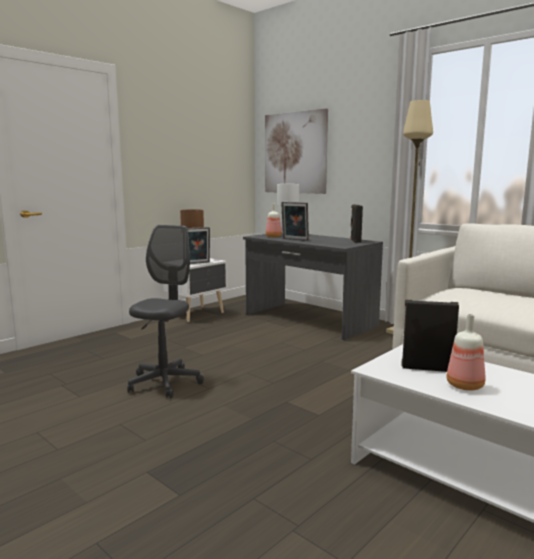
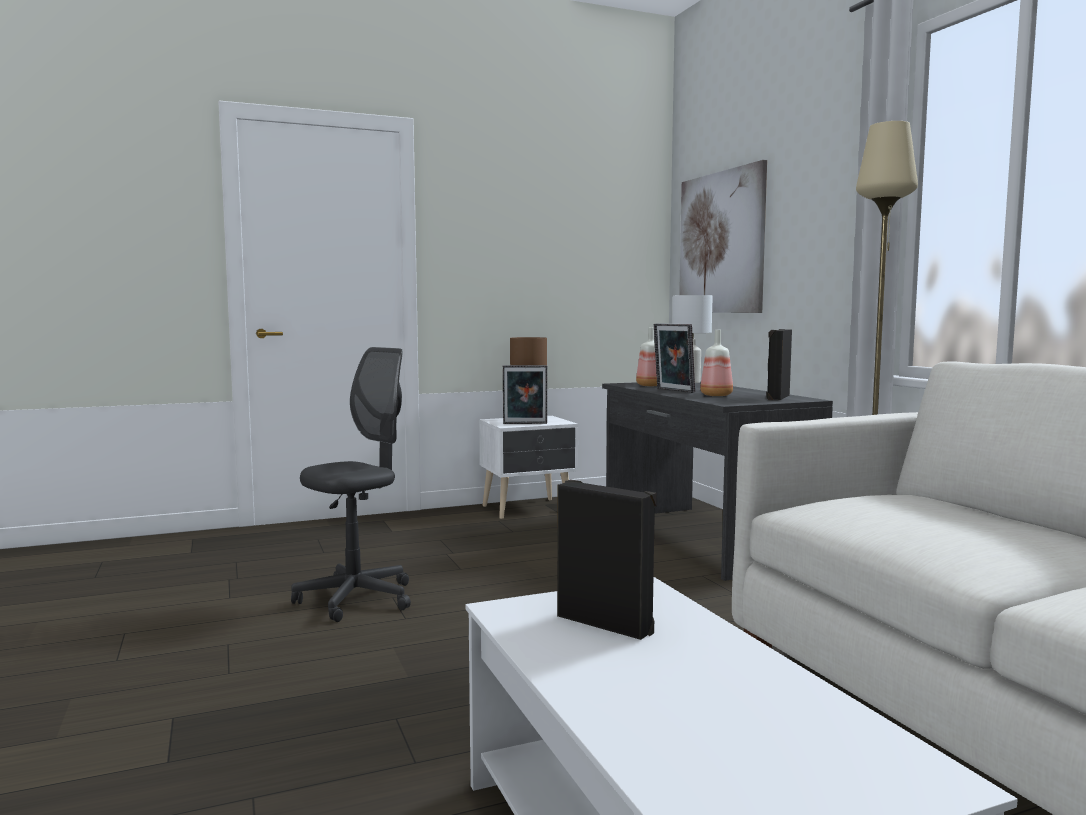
camera: 25 degrees right, 5 degrees down
(466, 385) = (618, 667): bottle -> bottle (717, 395)

